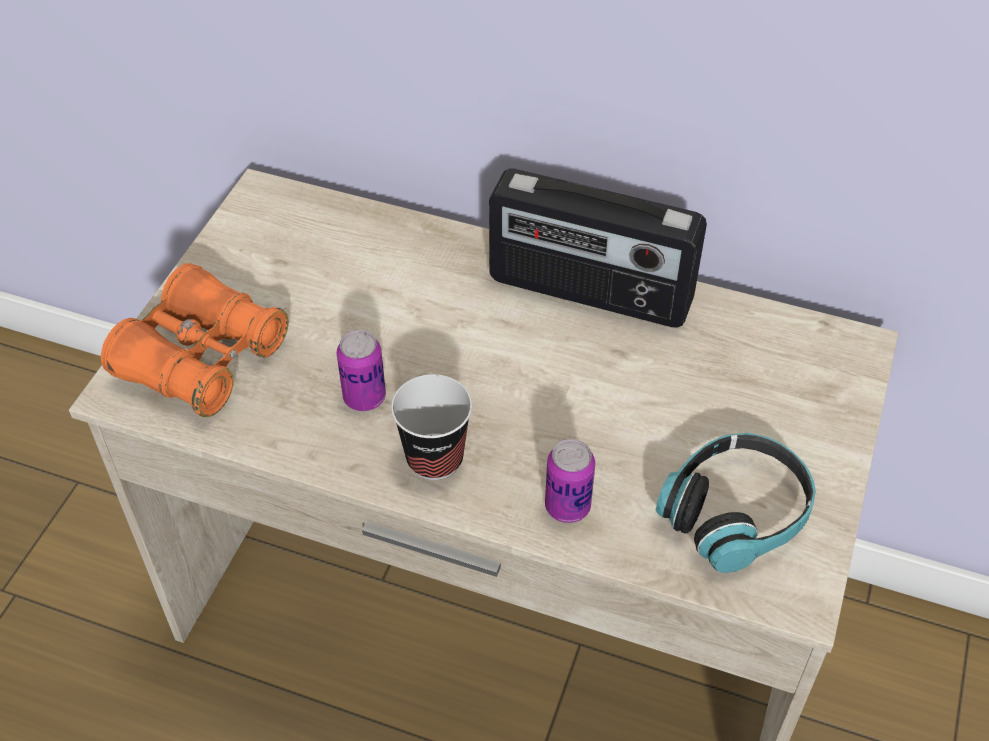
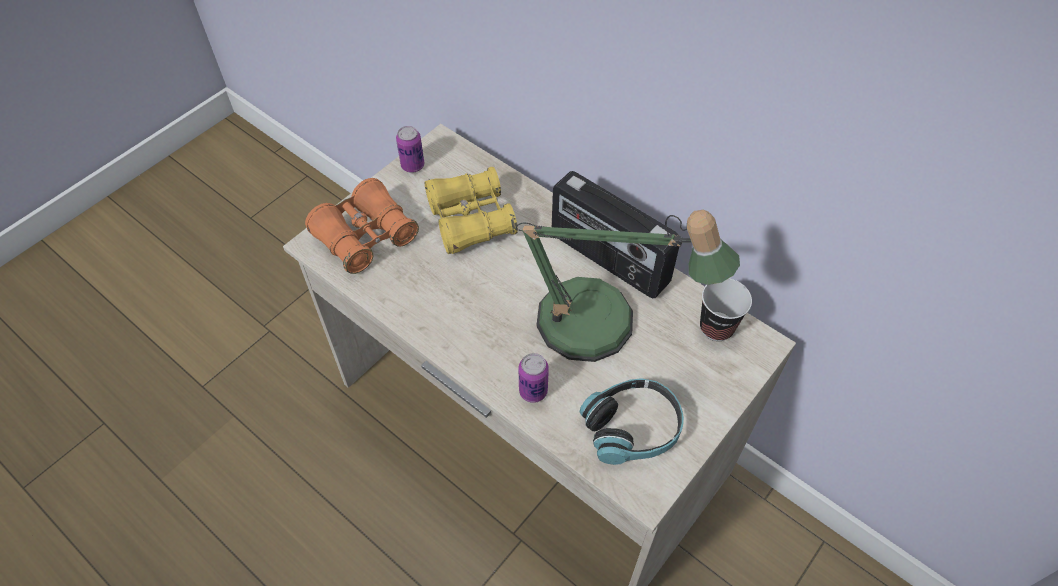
camera: 20 degrees right, 5 degrees up
(358, 292) = (470, 220): none -> yellow binoculars
(364, 397) = (446, 287): can -> can (412, 165)
(434, 458) = (469, 337): cup -> cup (716, 327)
(624, 390) = (600, 329): none -> table lamp

